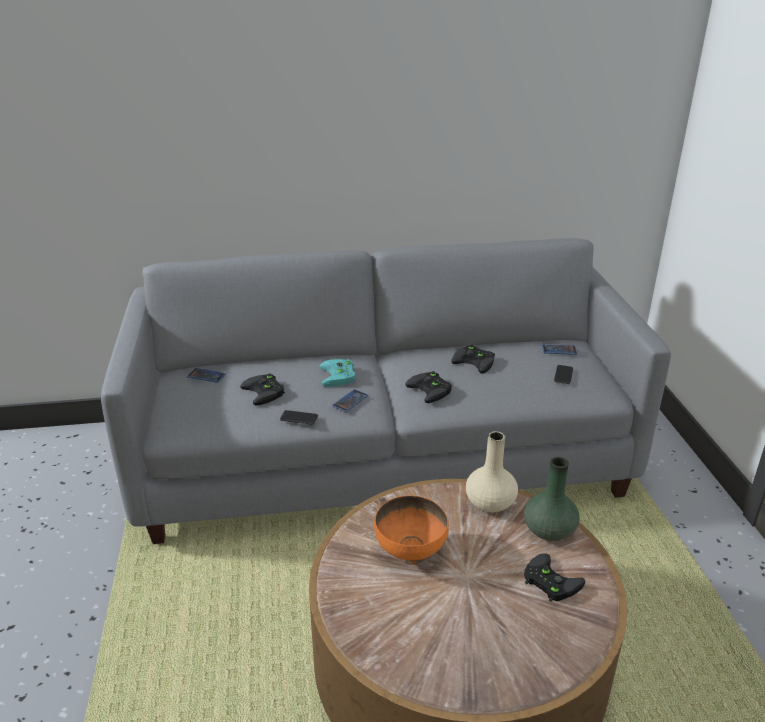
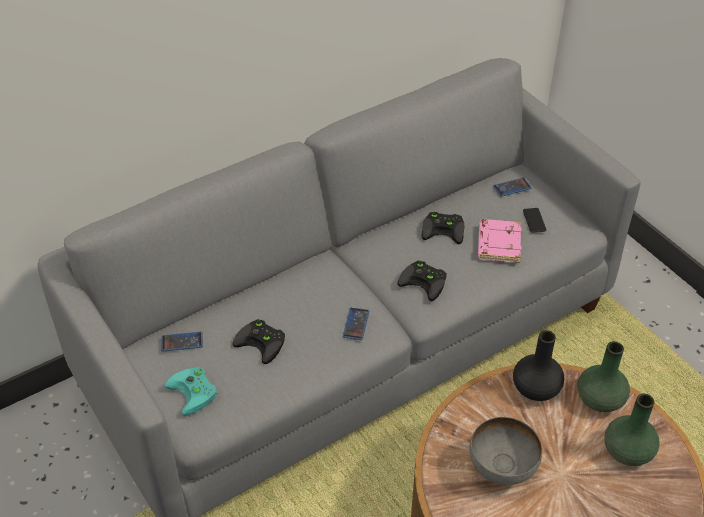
camera: 25 degrees left, 15 degrees up
(299, 418) = (321, 364): phone -> none
(339, 376) = (323, 294): turquoise game controller -> turquoise game controller (194, 392)
(410, 553) = (501, 470): orange bowl -> grey bowl
(491, 503) = (536, 388): beige vase -> black vase
(517, 381) = (498, 244): none -> pink book
(548, 581) = (627, 451): black game controller -> green vase

